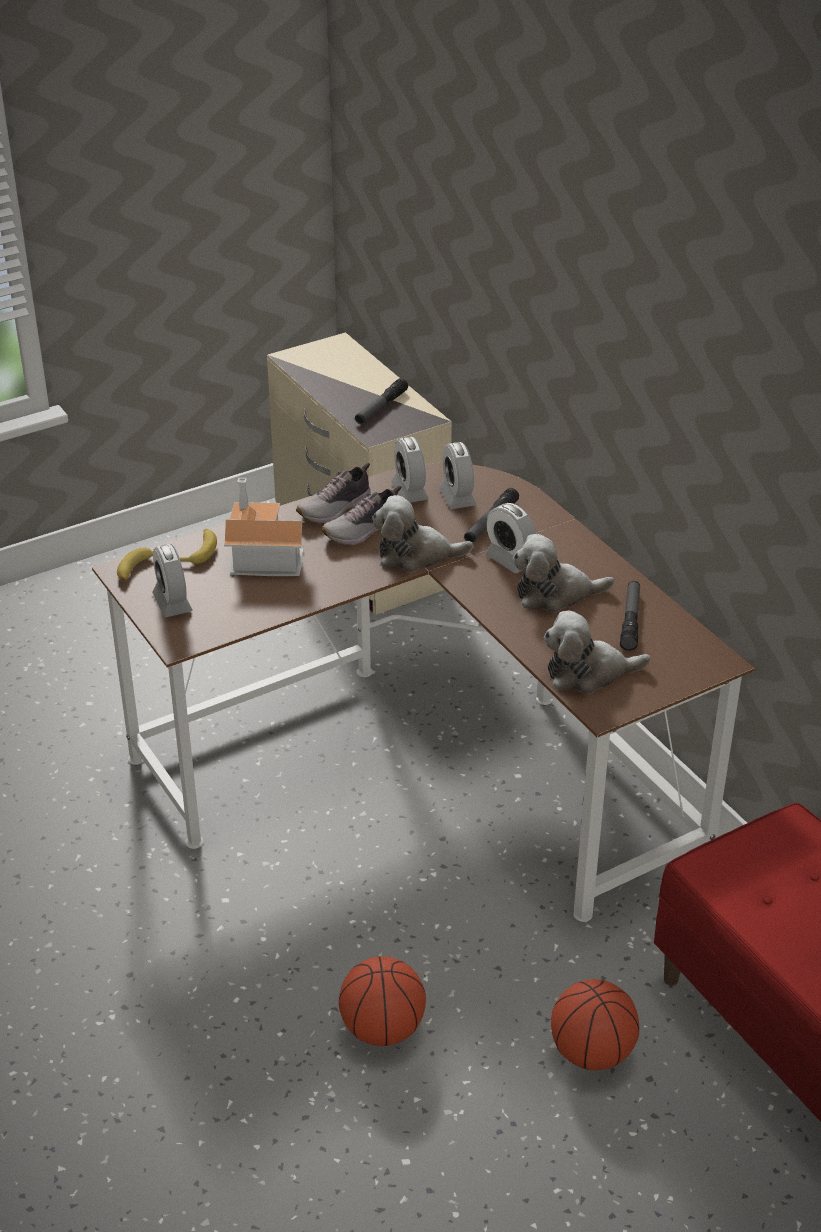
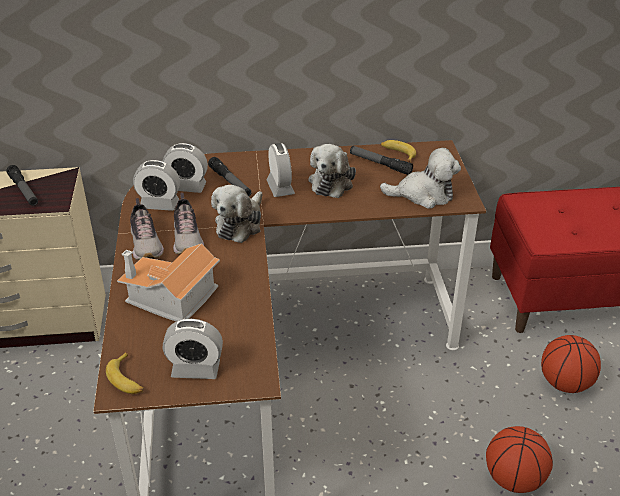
camera: 65 degrees left, 0 degrees up
(199, 551) = (134, 333): banana -> banana (398, 153)
(510, 560) = (280, 187): alarm clock -> alarm clock turned 90 degrees counterclockwise
(588, 673) = (423, 195): plush toy -> plush toy turned 105 degrees counterclockwise

